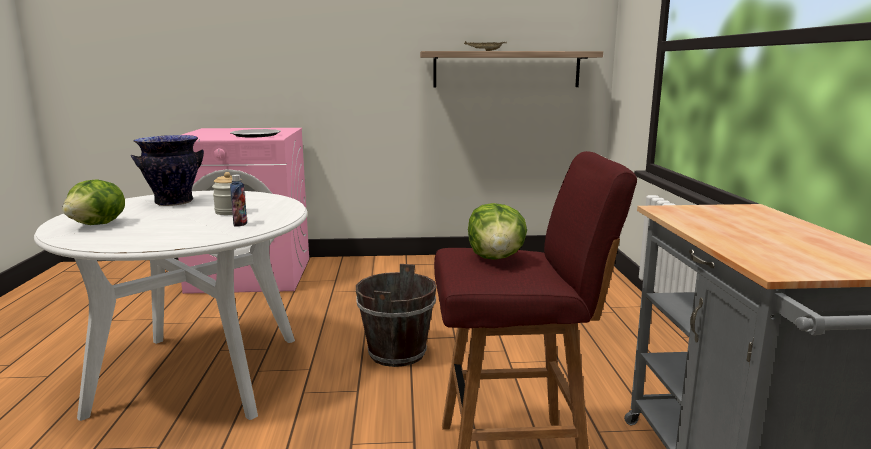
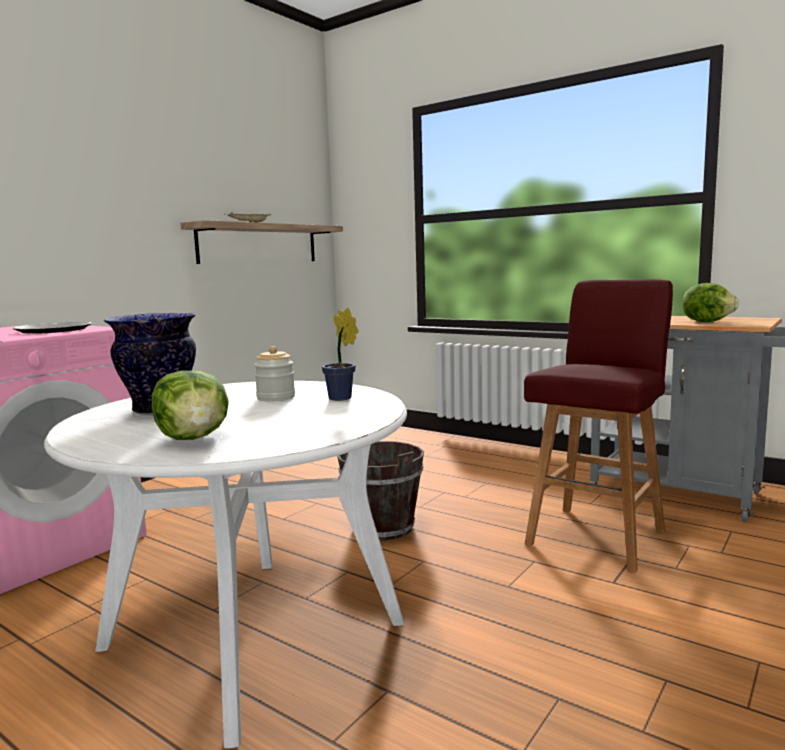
camera: 50 degrees left, 5 degrees down
(240, 224) = (342, 398): bottle -> potted plant
(496, 258) = (591, 365): lettuce -> lettuce (707, 322)

